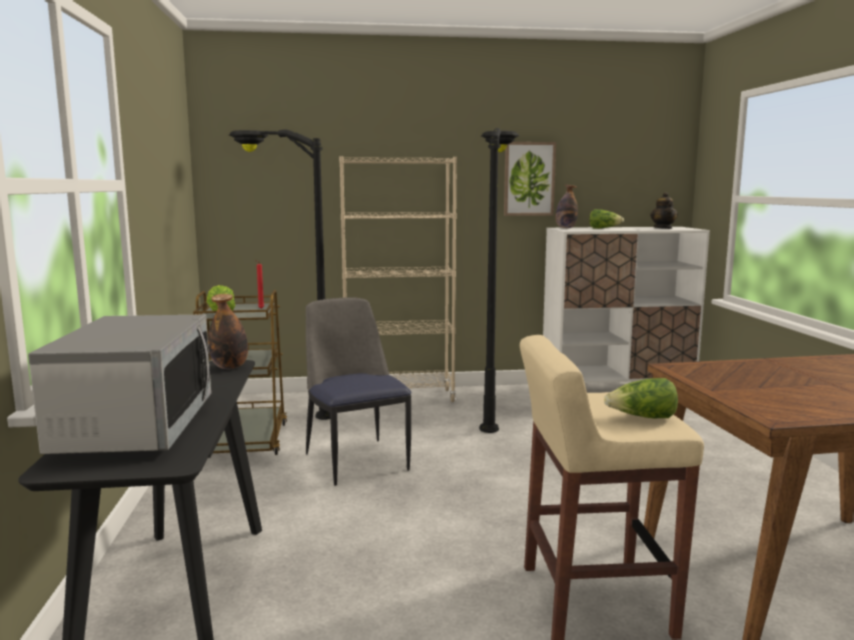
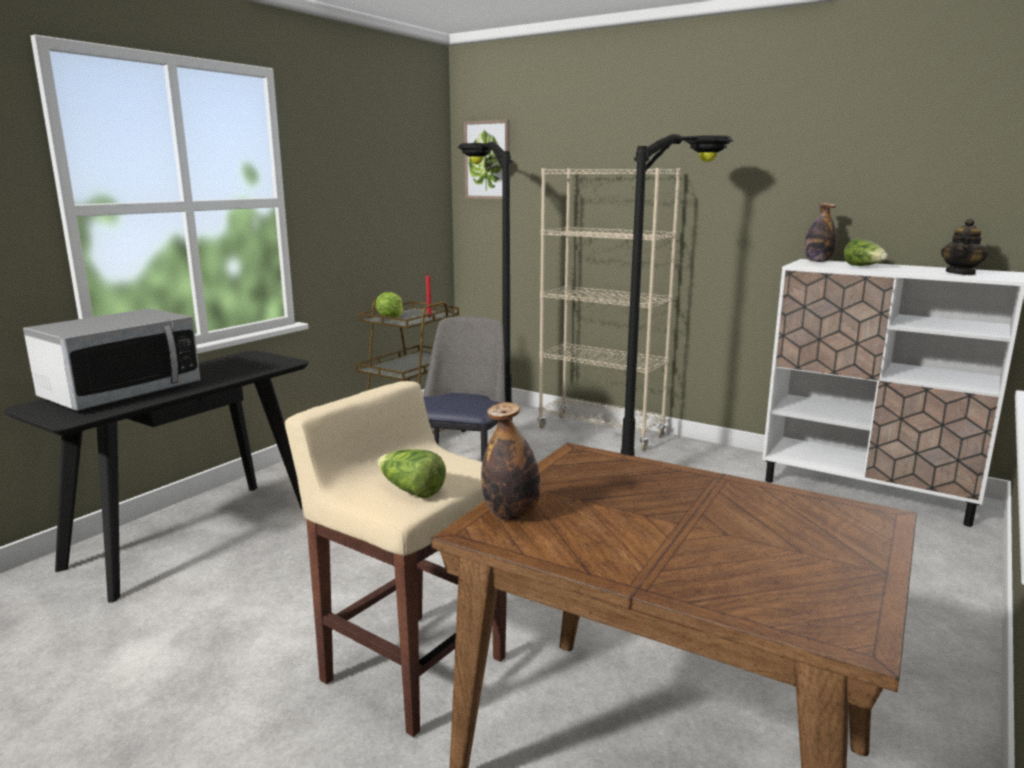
camera: 40 degrees right, 5 degrees up
(230, 367) = (280, 363): bottle -> bottle (511, 514)
(529, 179) = (785, 194): picture -> picture (488, 160)

